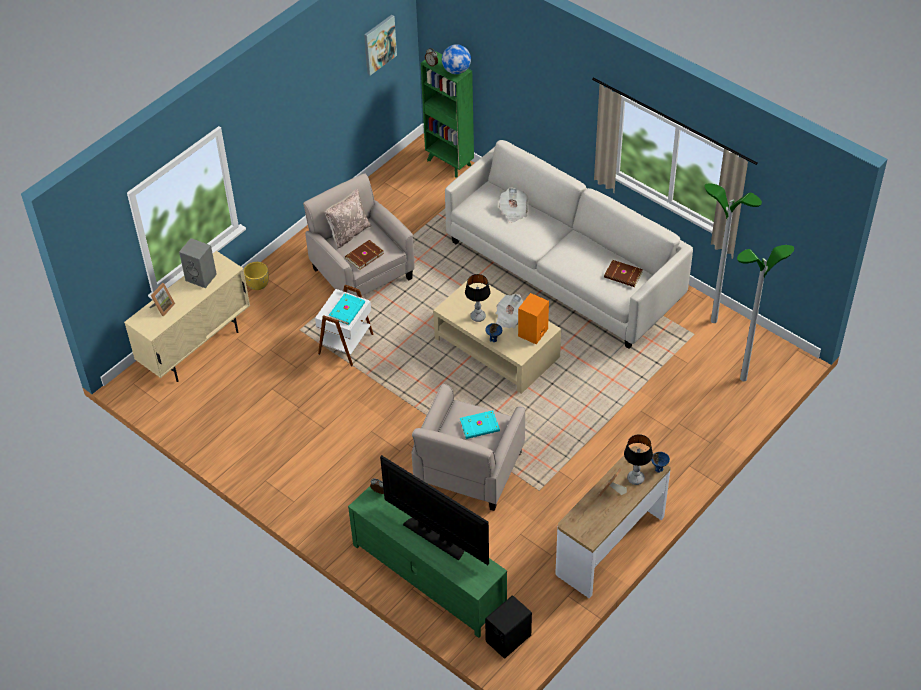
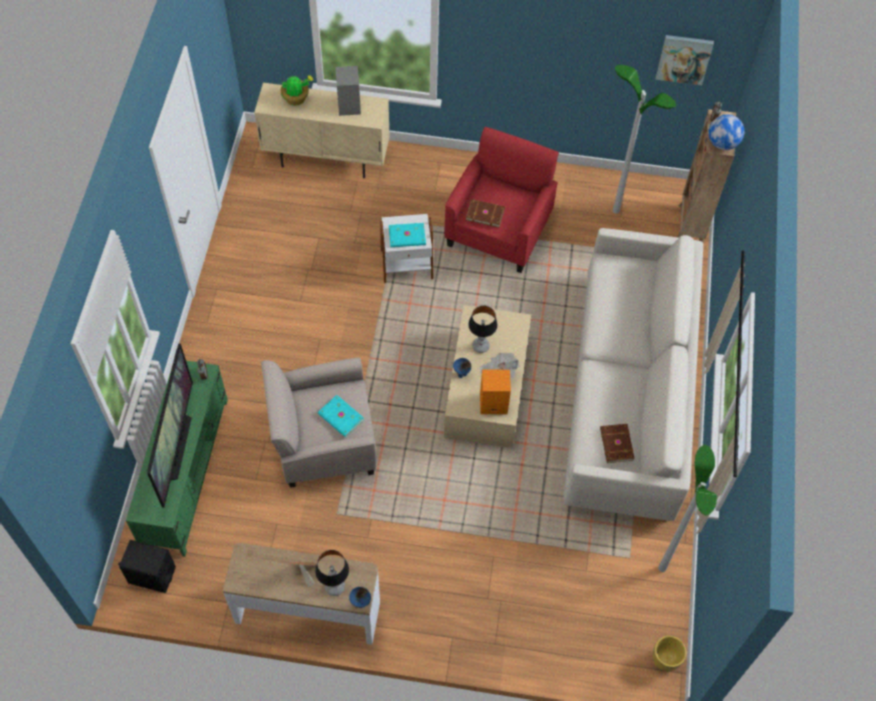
camera: 55 degrees right, 10 degrees up
(162, 307) = (296, 99): picture frame -> potted plant
(258, 286) = (427, 163): yellow planter -> yellow planter (665, 660)
(348, 233) = (505, 187): beige pillow -> none
(361, 273) = (499, 230): beige armchair -> red armchair
(449, 163) = (690, 225): green bookcase -> brown bookcase
(513, 211) = (629, 303): newspaper -> none
(743, 378) = (602, 636): floor lamp -> floor lamp (615, 211)

